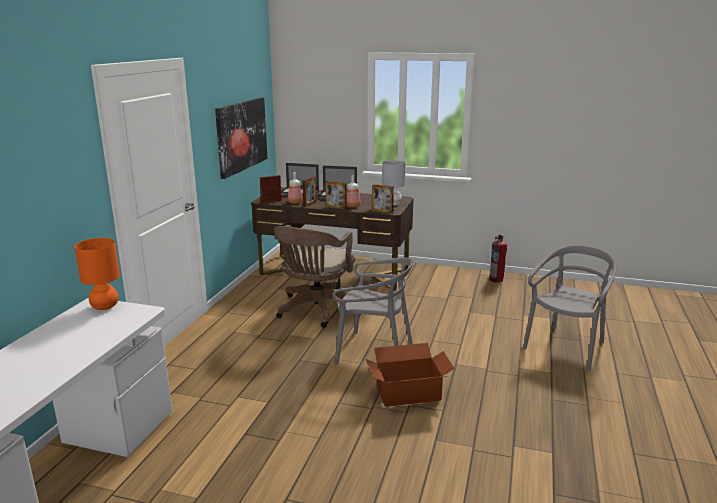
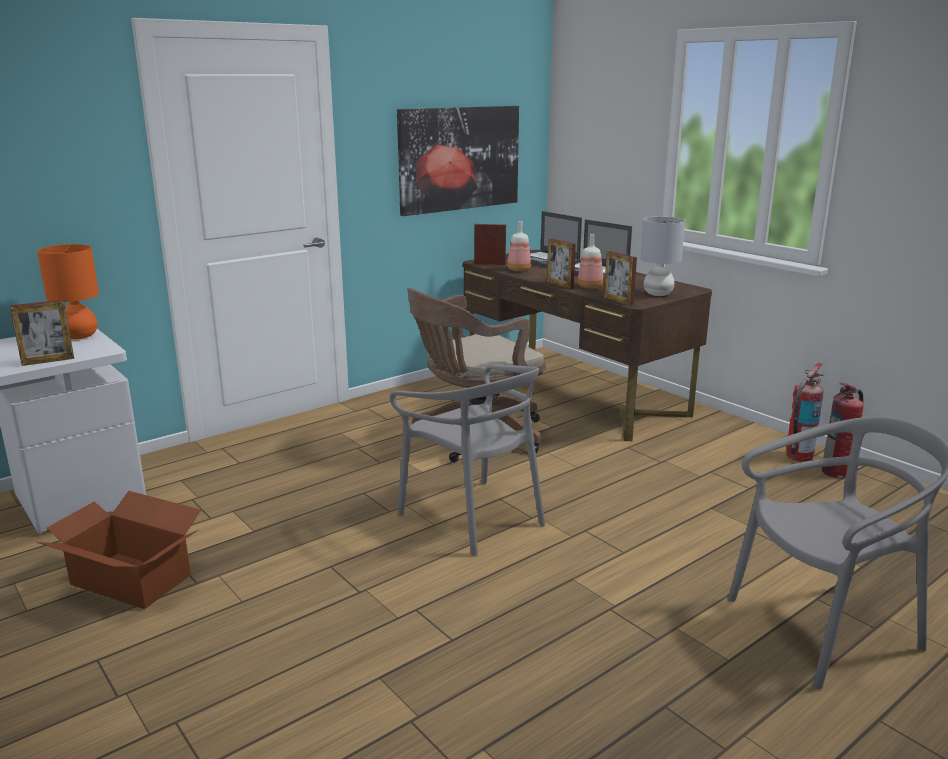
camera: 35 degrees right, 0 degrees up
(310, 204) = (534, 274): picture frame -> picture frame (48, 361)
(407, 393) = (438, 591): cardboard box -> cardboard box (131, 579)
(474, 276) = (798, 456): none -> fire extinguisher

